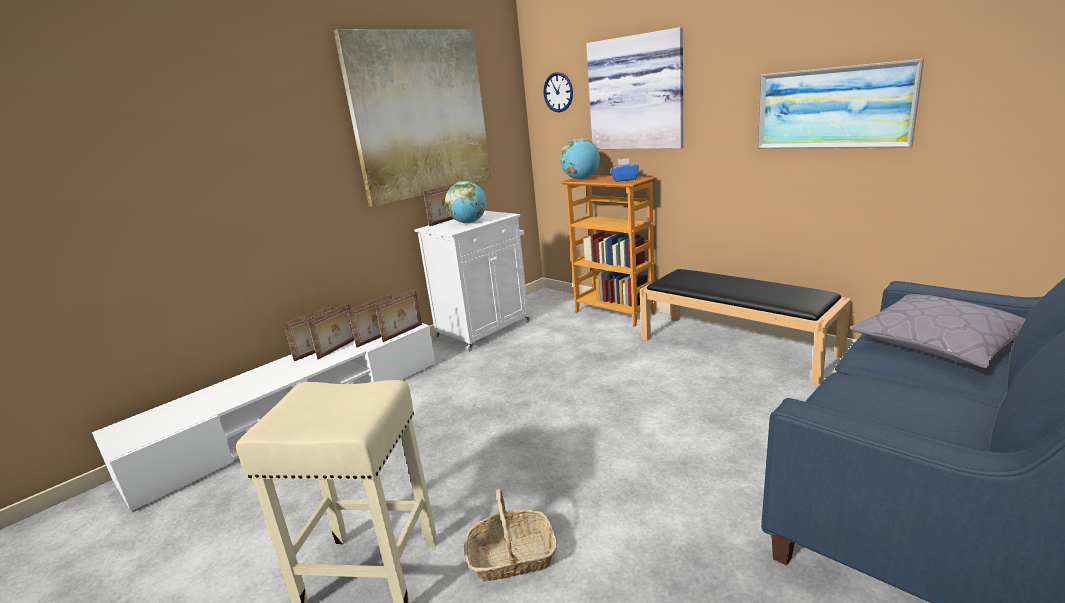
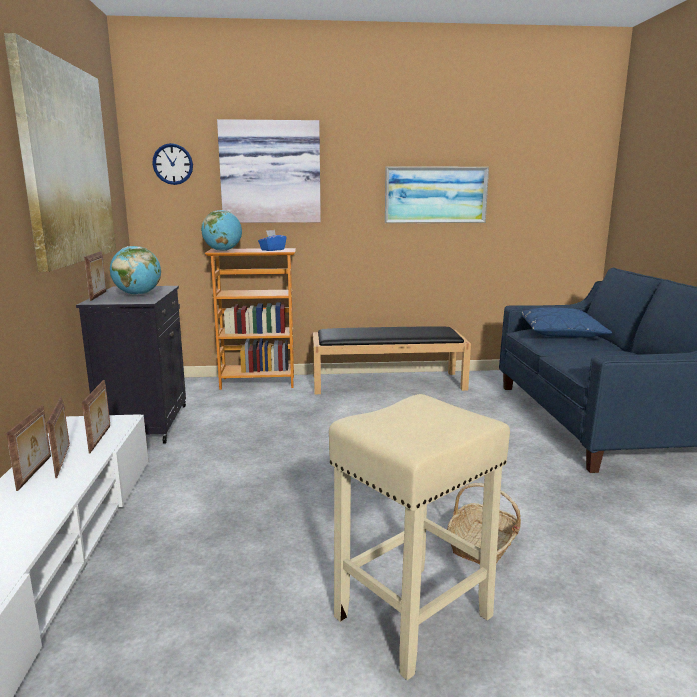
camera: 50 degrees left, 5 degrees down
(403, 333) = (126, 427): picture frame -> none
(485, 329) = (145, 423): white cabinet -> black cabinet
(939, 343) = (561, 333): grey pillow -> blue pillow

